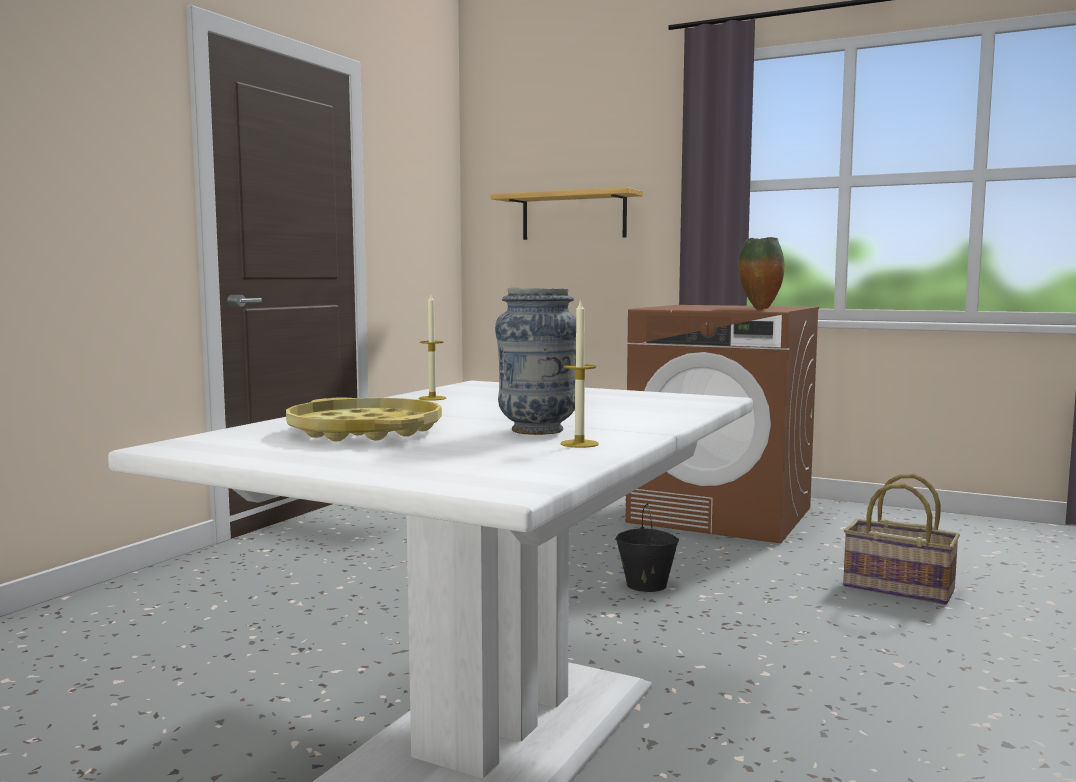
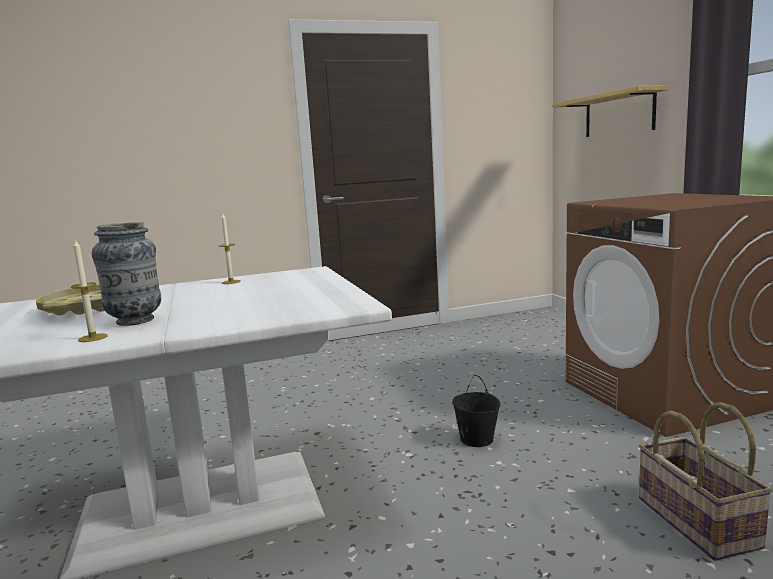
camera: 45 degrees right, 5 degrees up
(759, 309) = (678, 204): vase -> none

